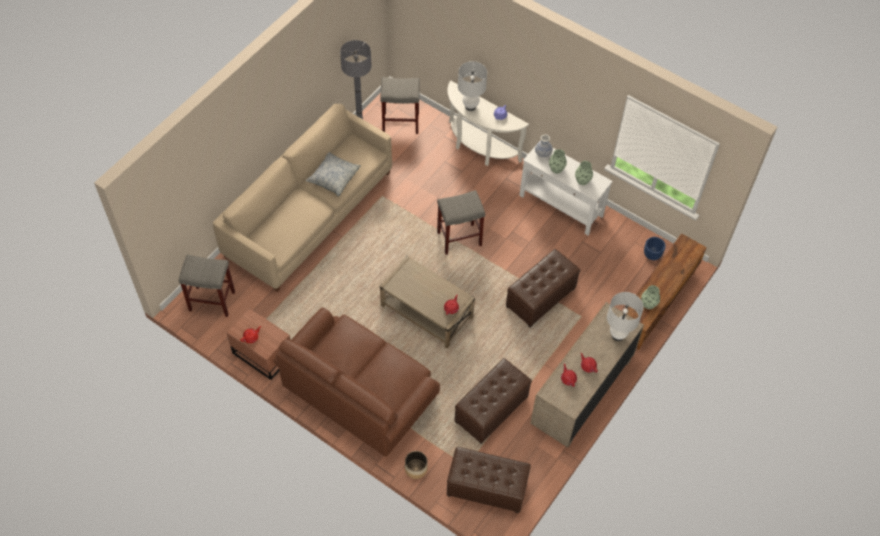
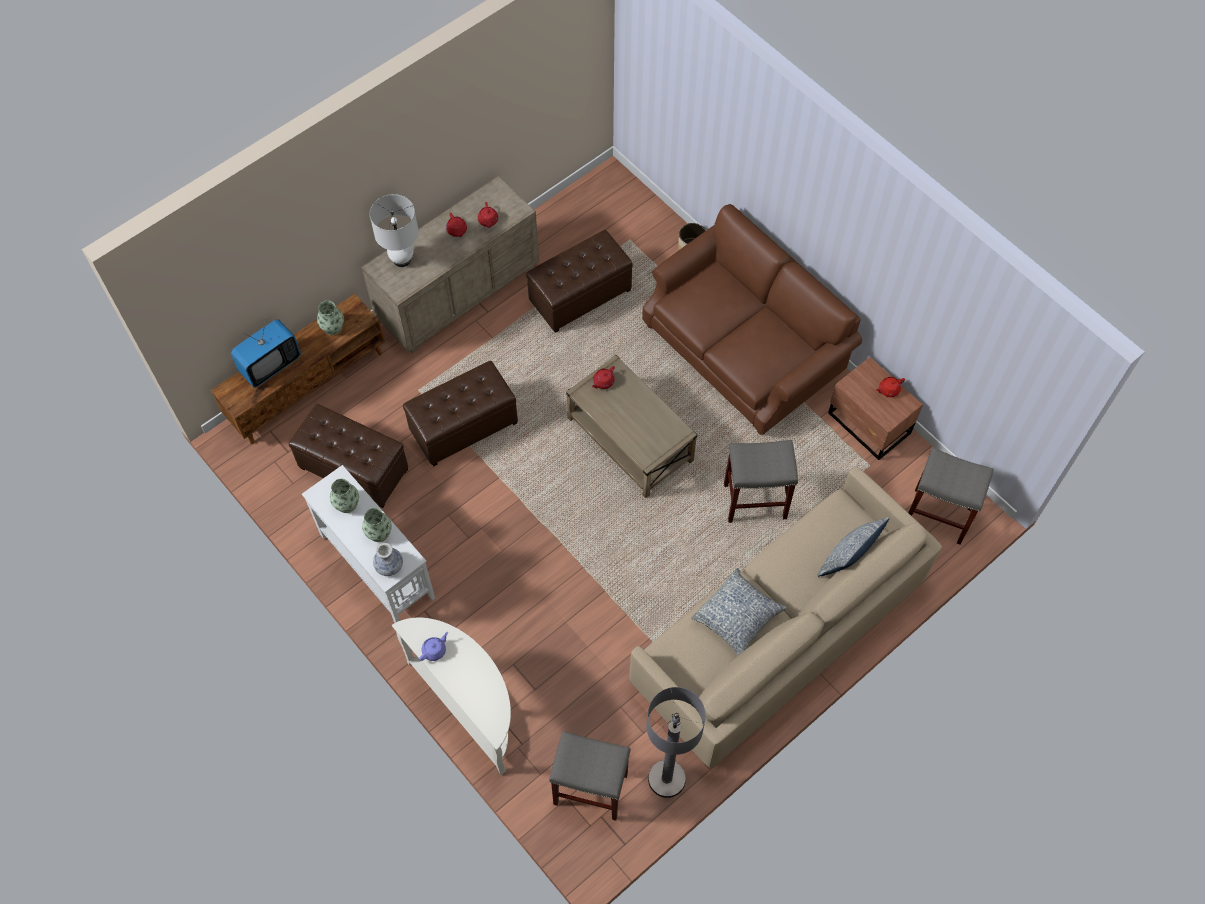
camera: 165 degrees left, 5 degrees up
(270, 221) = (847, 559): none -> pillow
(459, 238) = (551, 542): grey stool -> grey stool (754, 501)
(470, 106) = (478, 682): white table lamp -> none
(486, 488) = (613, 213): brown ottoman -> brown ottoman (354, 468)
(651, 255) = (278, 457): blue planter -> none
(677, 270) = (270, 365): none -> television

